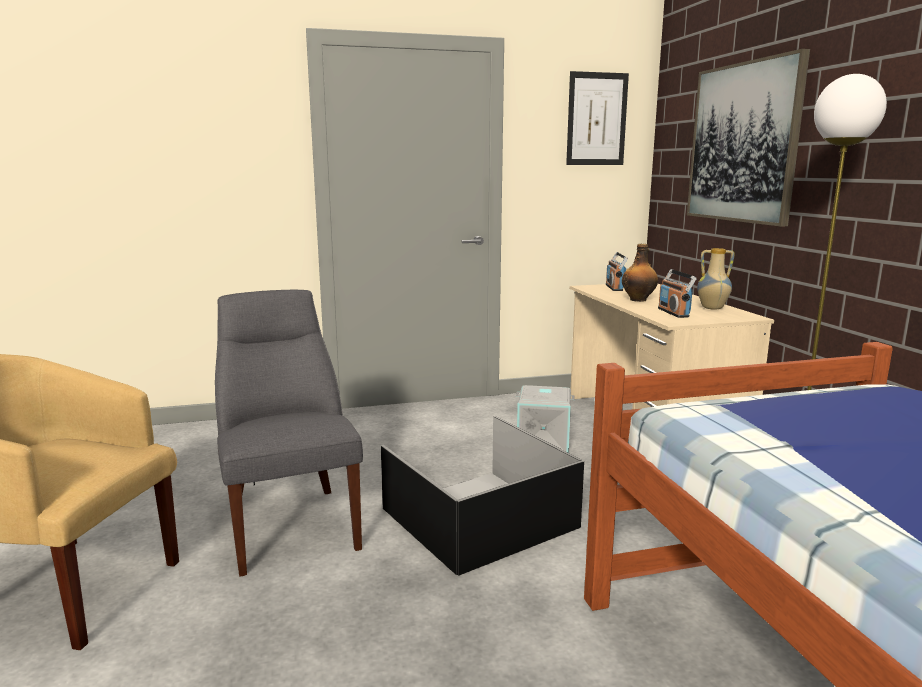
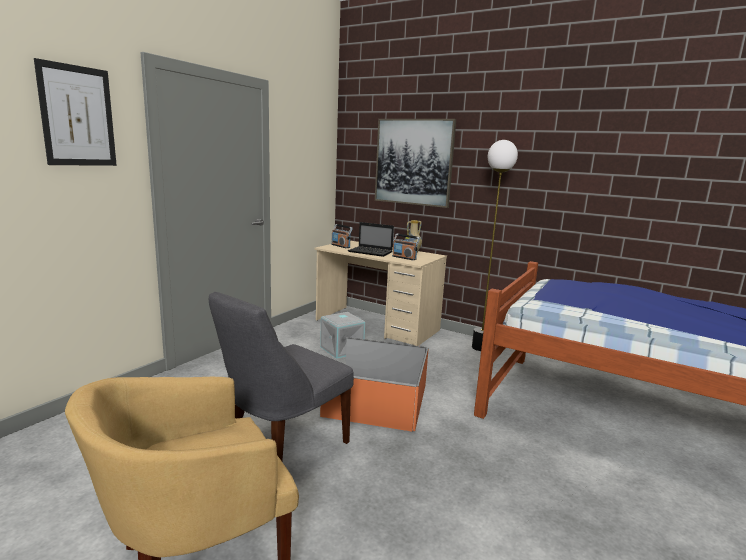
camera: 45 degrees left, 0 degrees up
(291, 524) = (282, 449): grey chair -> grey chair turned 75 degrees counterclockwise
(480, 517) = (376, 399): black storage box -> orange storage box
(596, 119) = (313, 139): picture -> picture (78, 116)
(638, 300) = (371, 252): bottle -> laptop

